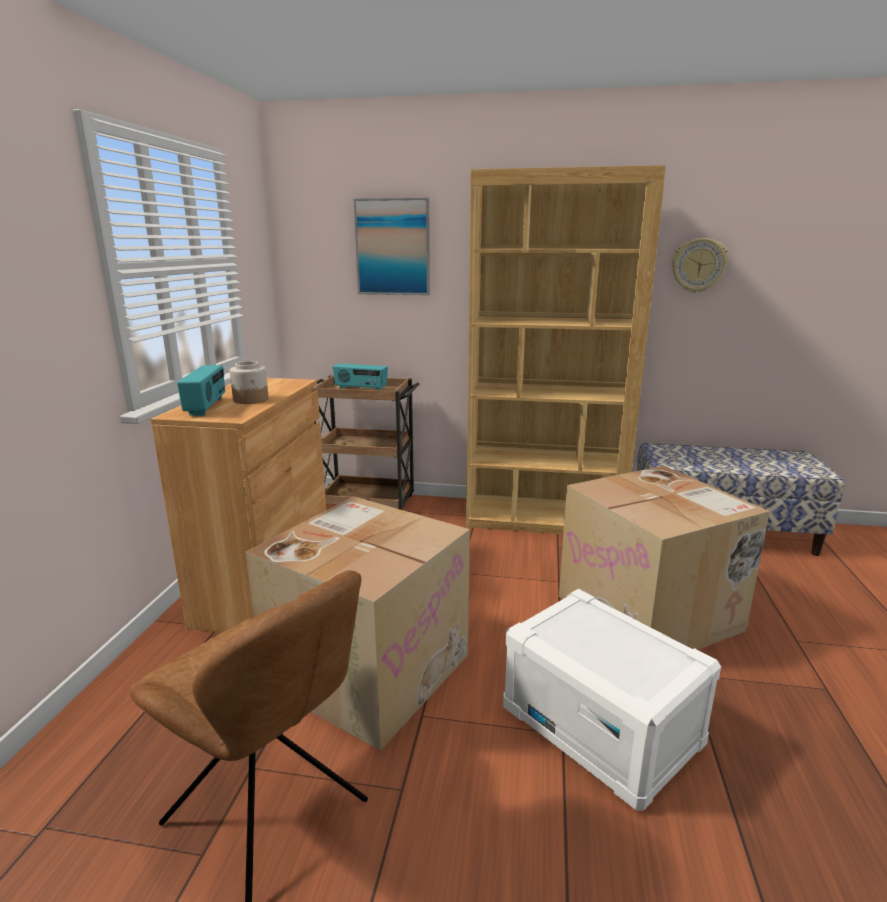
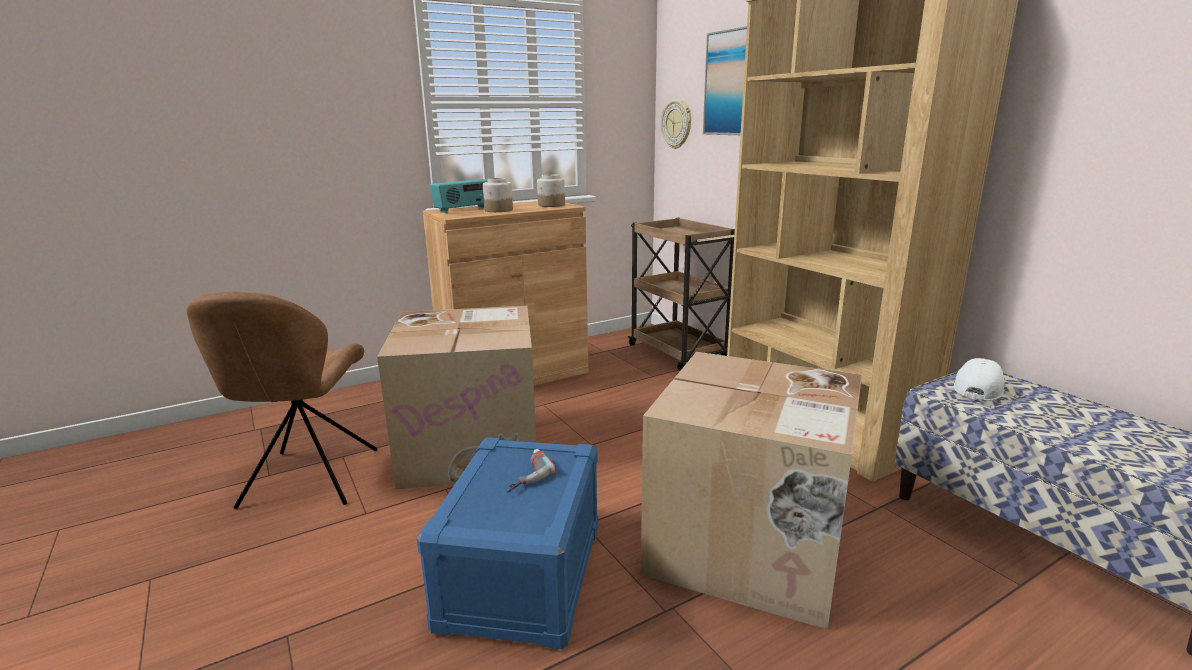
camera: 50 degrees right, 0 degrees up
(278, 383) = (551, 205): none -> jar
(361, 389) = (684, 232): radio -> none
(593, 635) = (524, 474): none -> power drill
(601, 726) = (523, 576): white storage box -> blue storage box
(670, 456) = (978, 388): none -> white cap
(698, 265) = (1104, 86): wall clock -> wall clock (677, 124)

